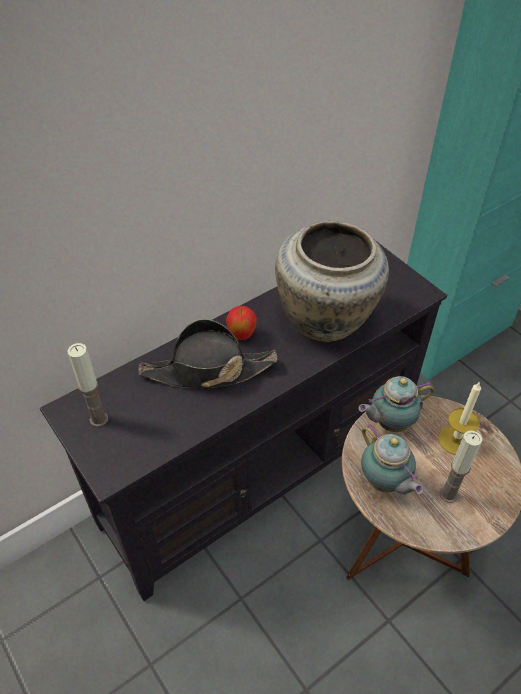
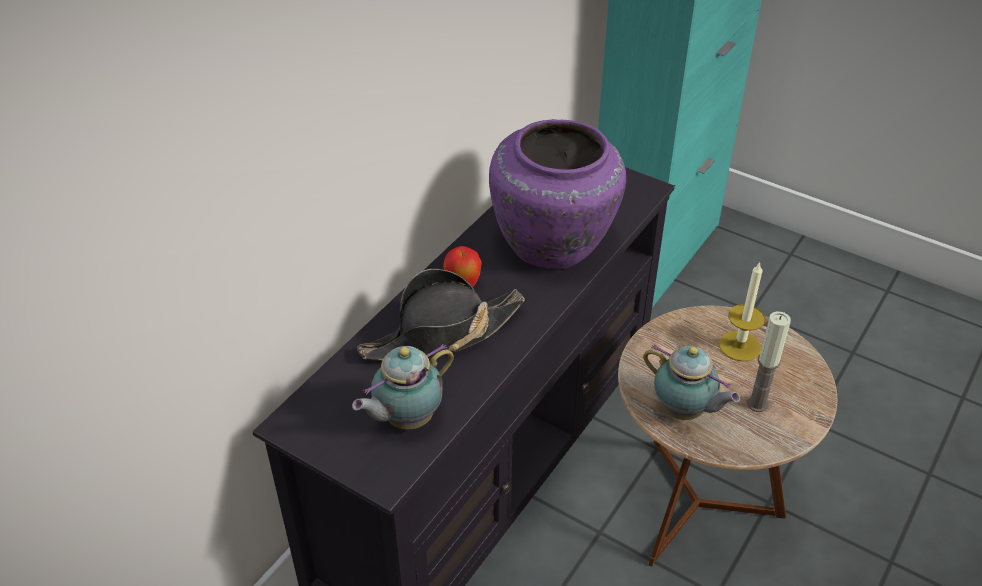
camera: 20 degrees left, 5 degrees down
(99, 419) = (337, 423): candle -> none
(326, 322) = (554, 247): beige vase -> purple vase
(389, 423) = (660, 347): teapot -> teapot (406, 419)

